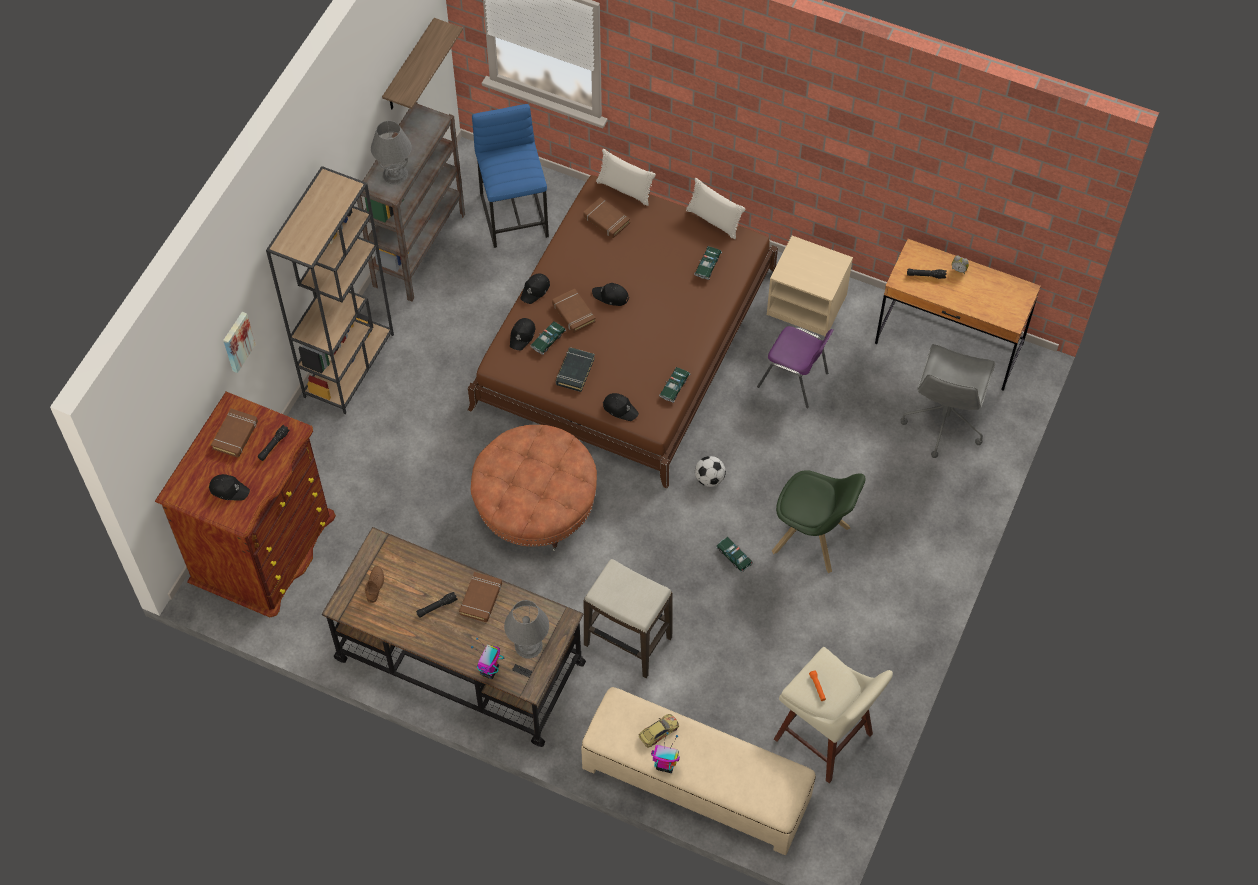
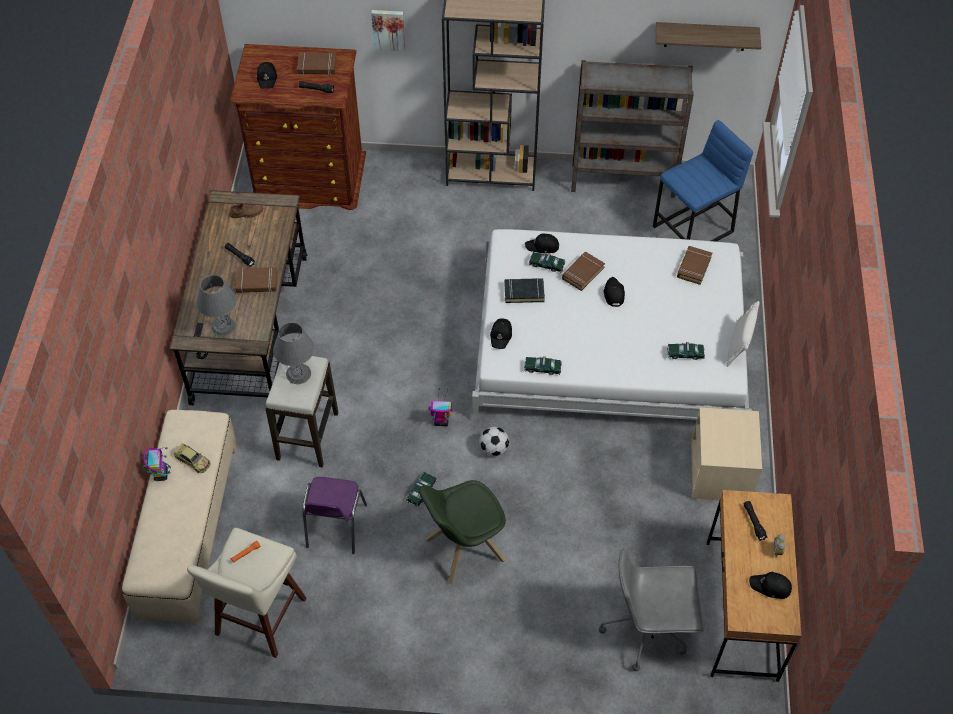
camera: 70 degrees right, 5 degrees down
(395, 174) = (611, 78): grey table lamp -> grey table lamp (298, 373)
(489, 671) = (191, 308): toy robot -> toy robot (441, 422)
(535, 290) = (593, 241): black cap -> black cap (770, 587)
(536, 505) = (414, 332): brown ottoman -> none
(625, 189) = (735, 271): white pillow -> none
(625, 339) = (609, 344): brown bed -> white bed
(794, 380) = (630, 486): purple chair -> purple chair (335, 527)
(812, 539) = (464, 549): green chair -> green chair turned 60 degrees clockwise

